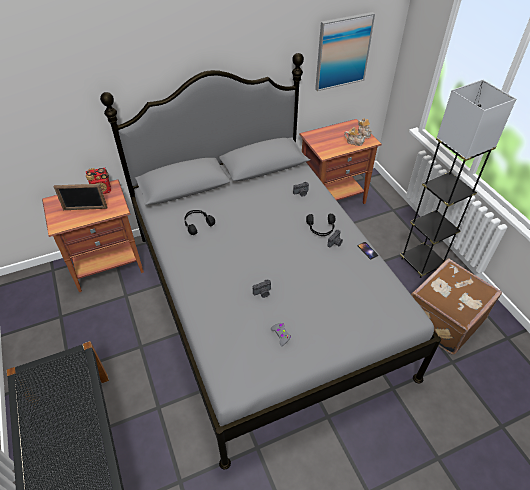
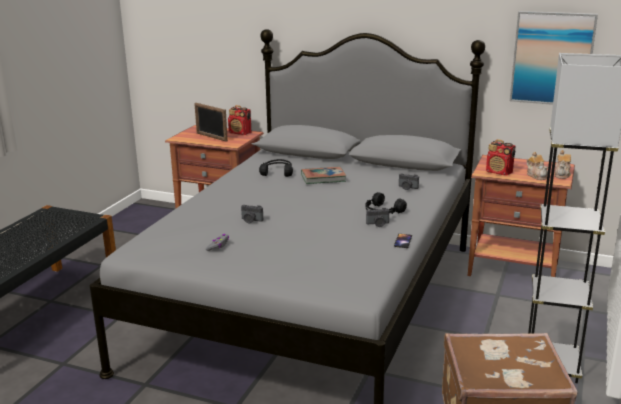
camera: 45 degrees right, 25 degrees down
(237, 213) = (323, 178): none -> book
(332, 149) = (499, 172): none -> radio

